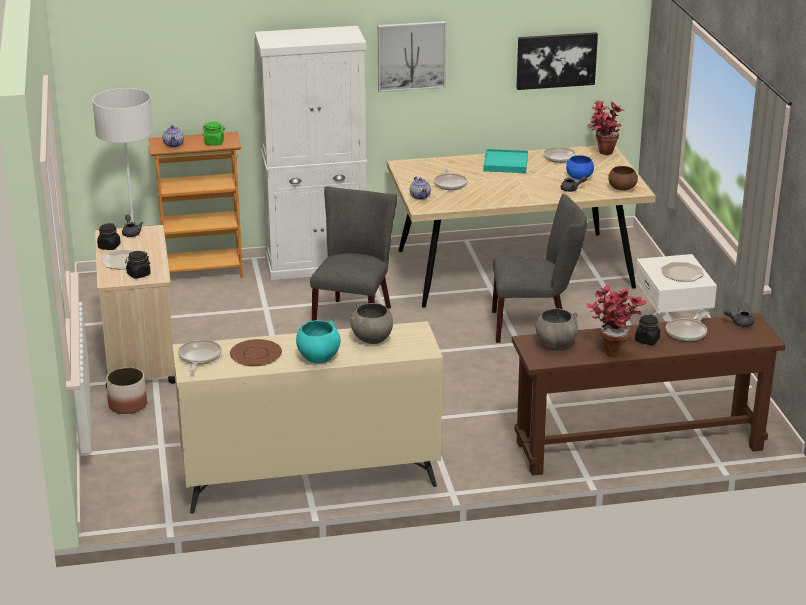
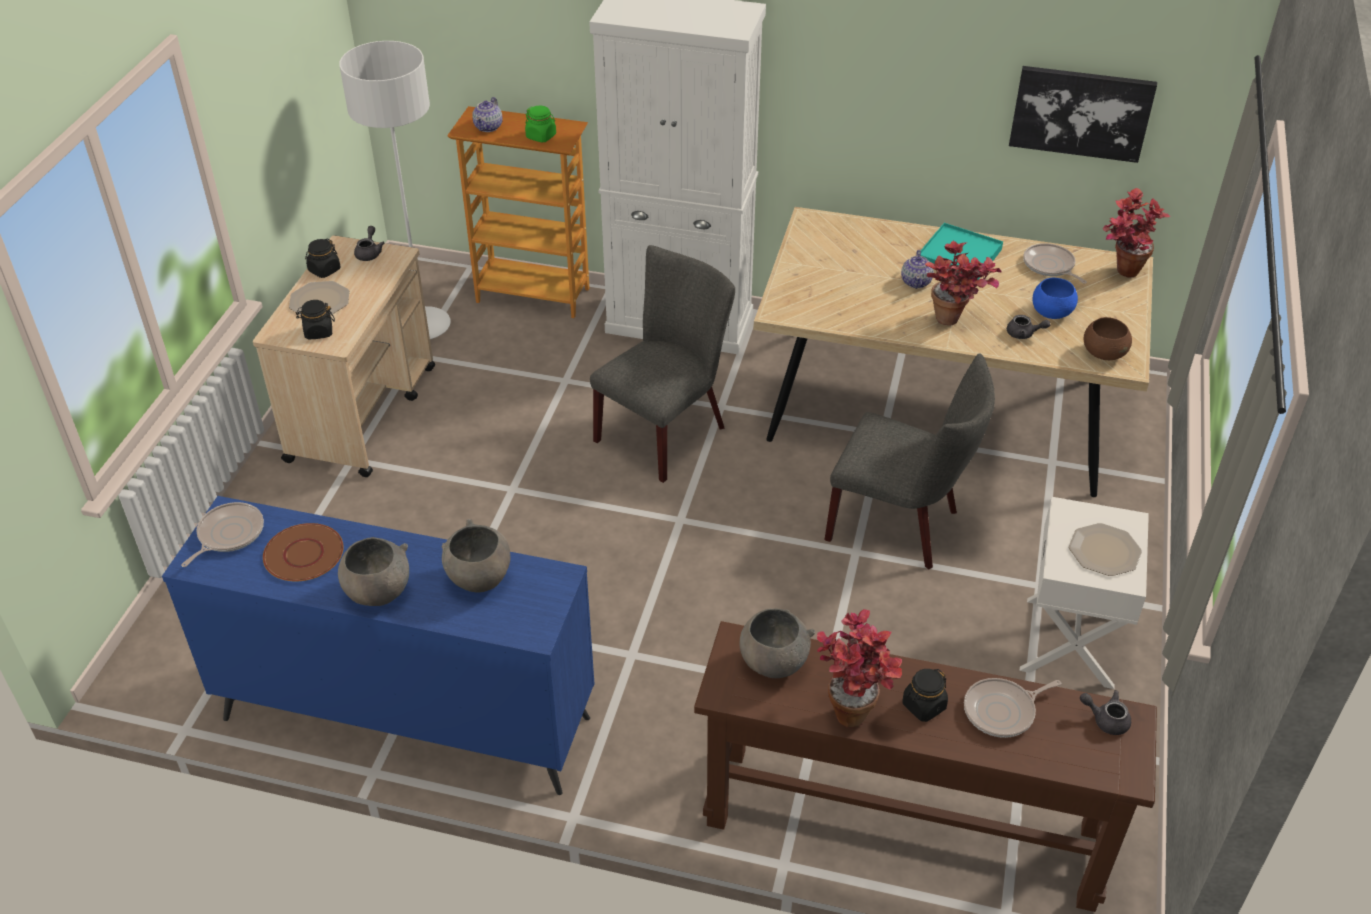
camera: 25 degrees right, 15 degrees up
(128, 405) = (288, 497): planter -> none
(309, 480) = (406, 717): beige dresser -> blue dresser
(318, 357) = (378, 592): turquoise bowl -> grey bowl
(411, 56) = (848, 63): picture -> none
(420, 196) = (791, 288): teapot -> teapot (916, 282)
(450, 184) = (851, 274): frying pan -> none
(529, 192) = (955, 323): none -> potted plant

